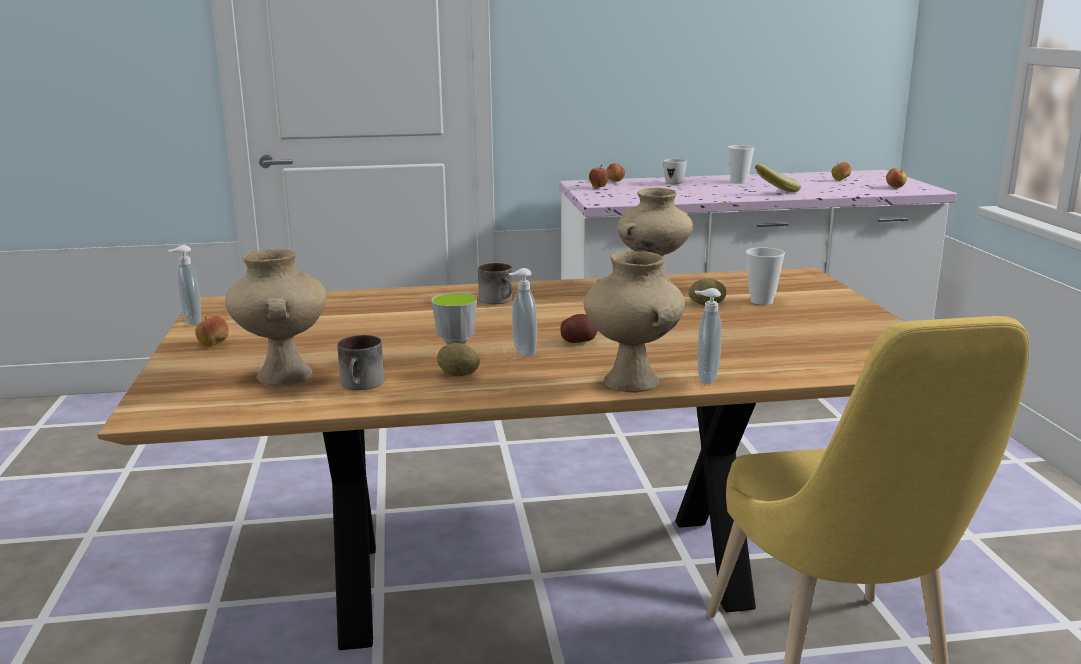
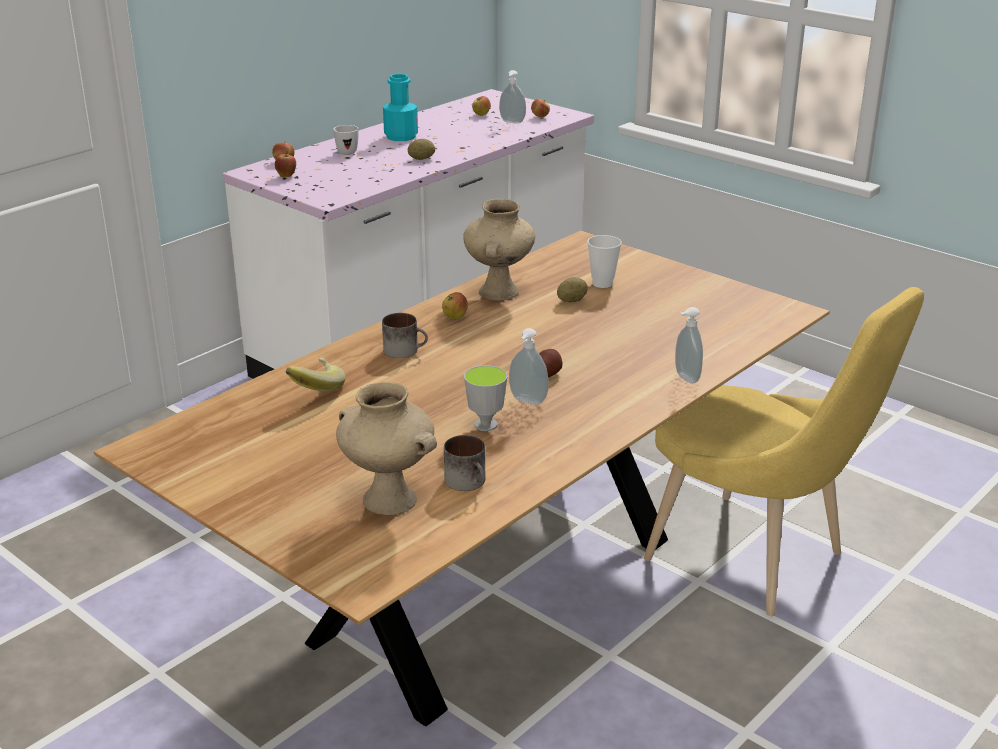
camera: 40 degrees left, 10 degrees up
(190, 322) = (168, 480): soap dispenser -> soap dispenser (512, 122)
(213, 345) = (254, 496): apple -> apple (455, 317)
(458, 375) = (522, 443): potato -> potato (421, 159)
(633, 382) = (648, 400): beige vase -> none
(739, 182) = (401, 136): cup -> turquoise bottle
(777, 191) = (456, 144): banana -> banana (314, 389)

